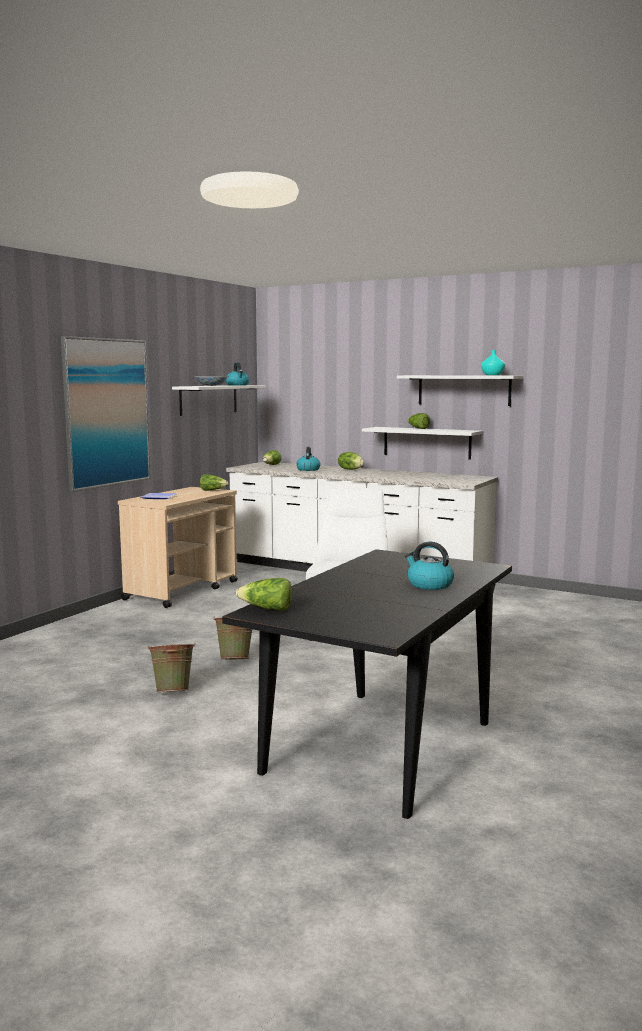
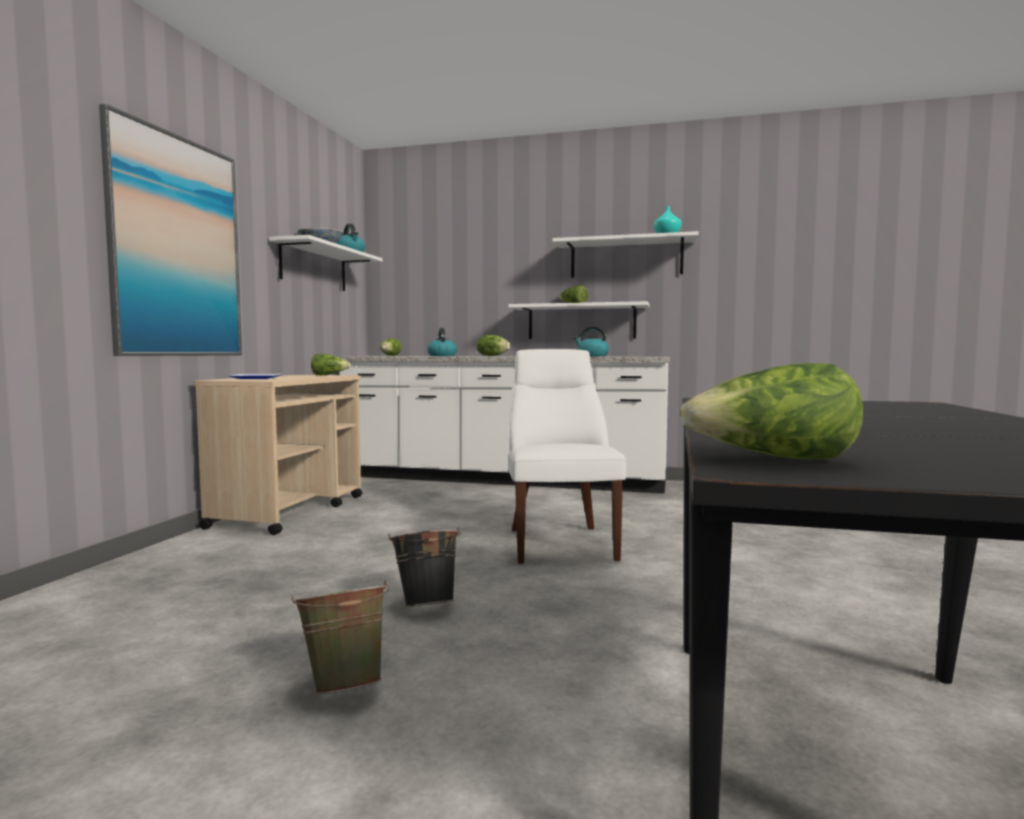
camera: 15 degrees left, 5 degrees down
(235, 659) = (427, 605): green bucket -> black bucket
(429, 585) = (932, 418): kettle -> kettle (592, 356)

